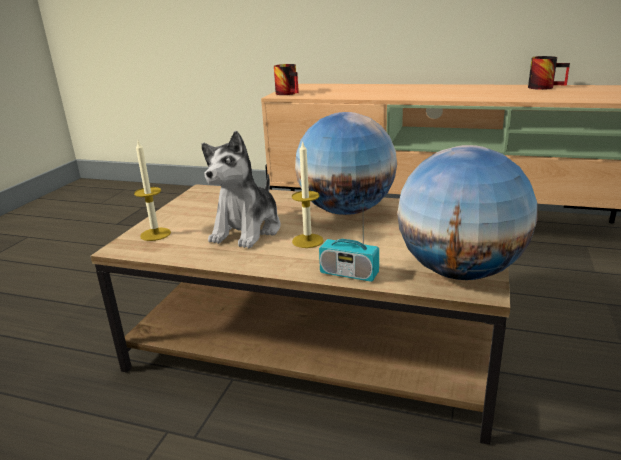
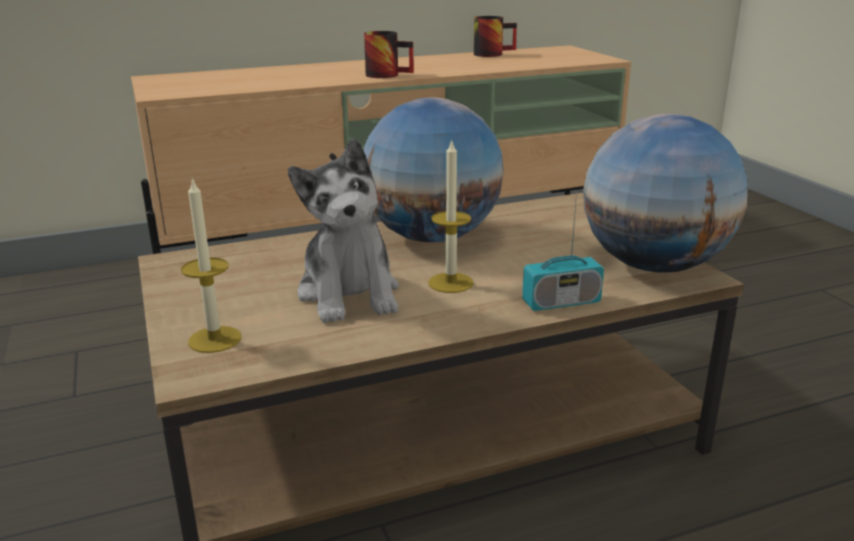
camera: 40 degrees left, 0 degrees up
(290, 93) = (172, 90): mug -> mug (389, 74)

